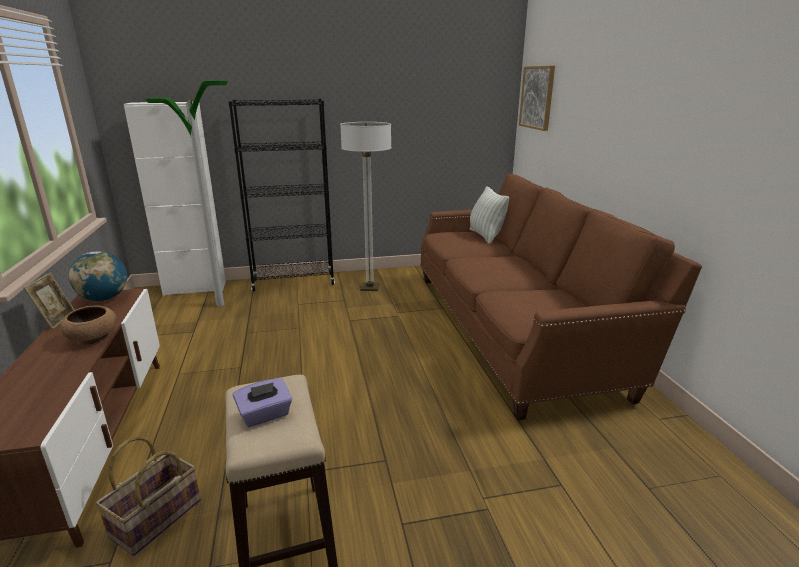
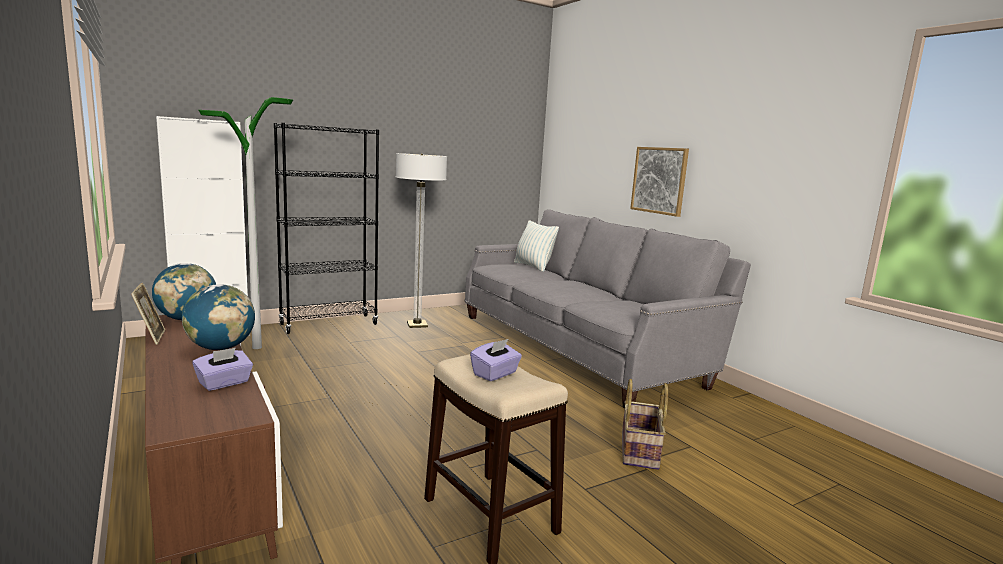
camera: 20 degrees left, 10 degrees down
(52, 386) = (224, 383): none -> purple tissue box
(94, 338) = (221, 348): brown bowl -> globe
(157, 519) = (344, 523): basket -> basket (640, 451)
(515, 328) = (579, 347): brown sofa -> grey sofa
(537, 97) = (566, 142): picture -> picture (659, 180)

